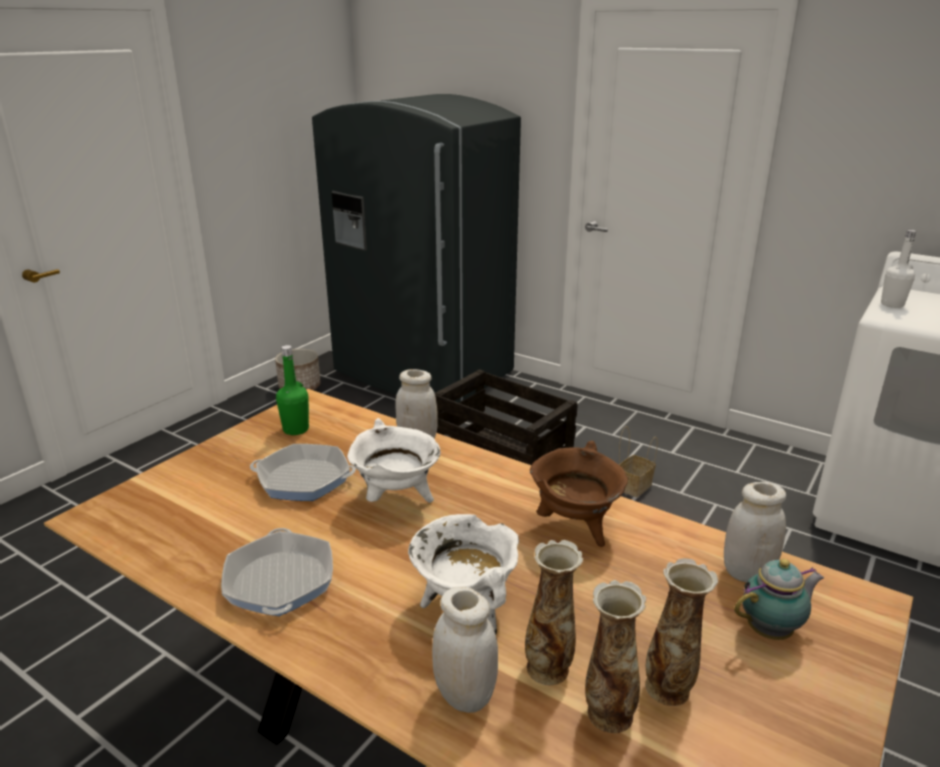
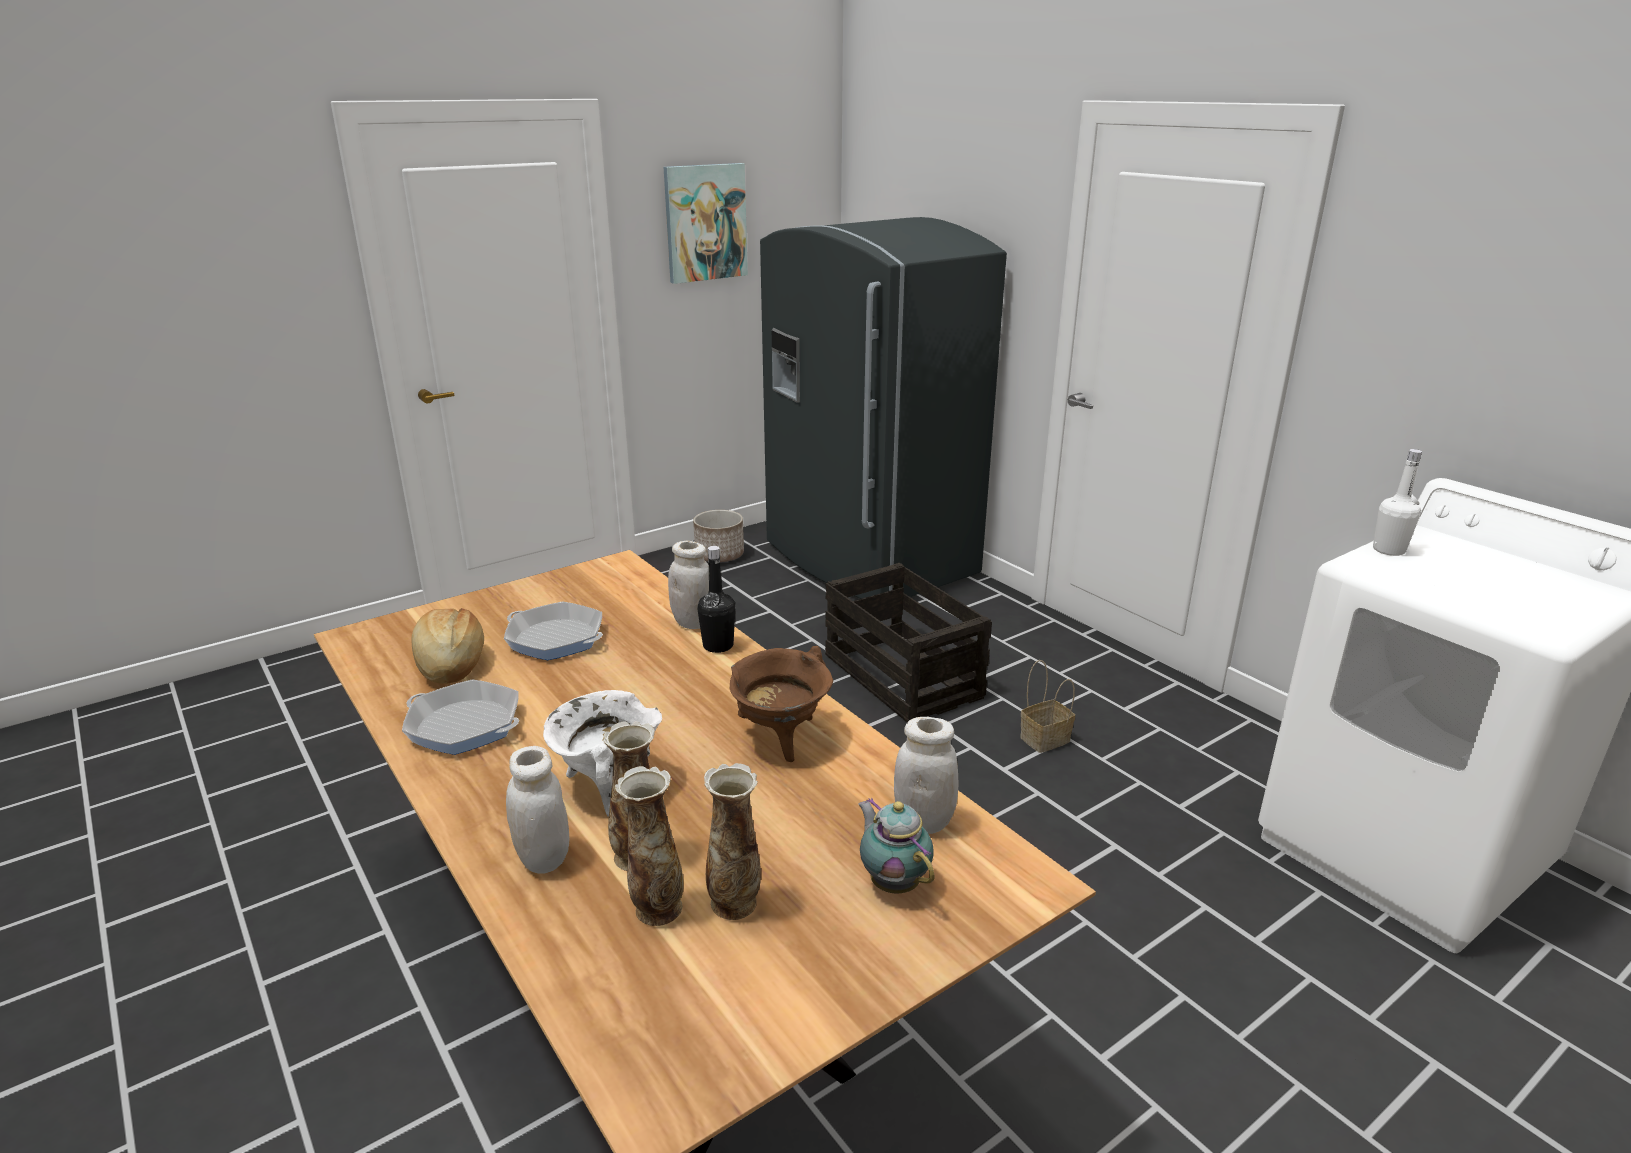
camera: 20 degrees right, 0 degrees up
(216, 523) = (449, 663): none -> bread
(258, 104) = (705, 222): none -> picture
(280, 581) = (464, 725): frying pan -> frying pan turned 105 degrees clockwise
(296, 429) = (585, 589): green bottle -> none
(397, 499) = (626, 674): white cooking pot -> none
(455, 458) = (718, 646): none -> black bottle
(772, 631) = (893, 882): teapot -> teapot turned 120 degrees counterclockwise

